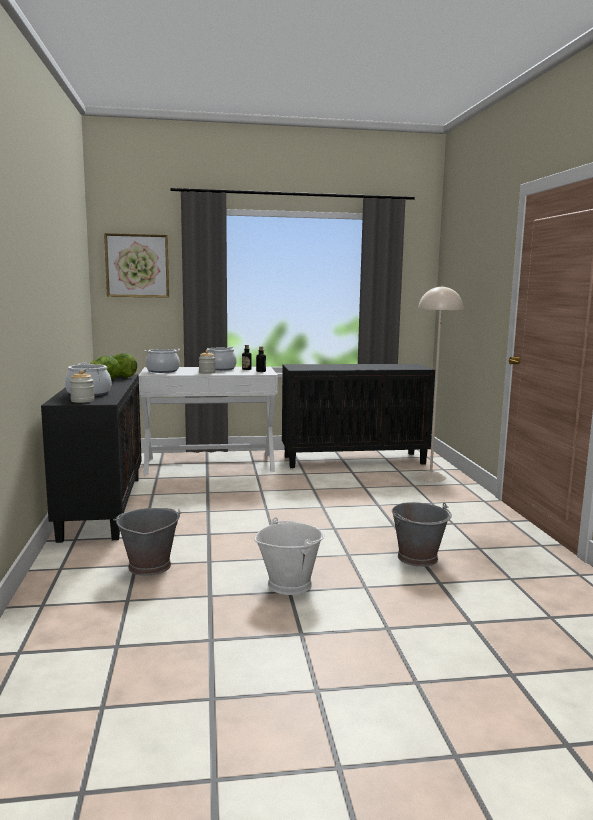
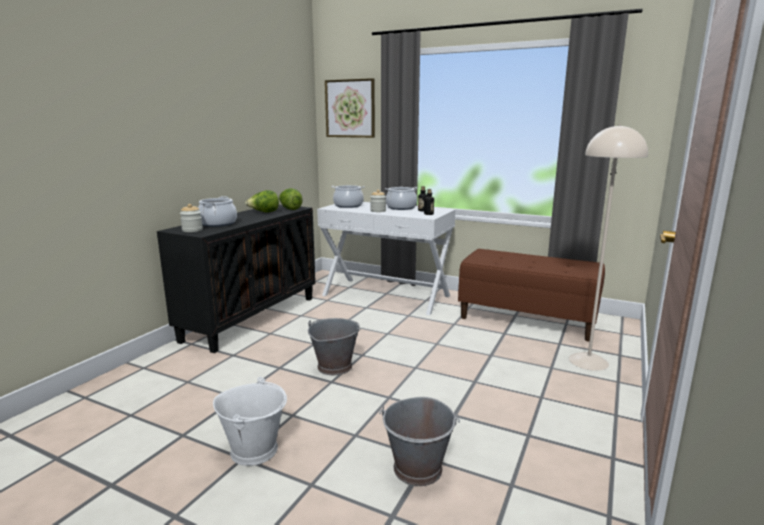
camera: 35 degrees right, 5 degrees up
(149, 566) = (192, 386): grey bucket -> grey bucket (334, 366)
(354, 460) = (527, 319): black cabinet -> brown bench

